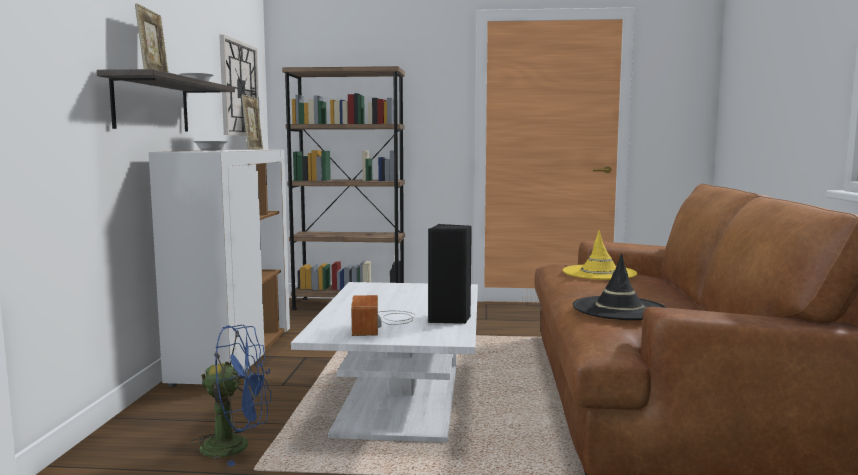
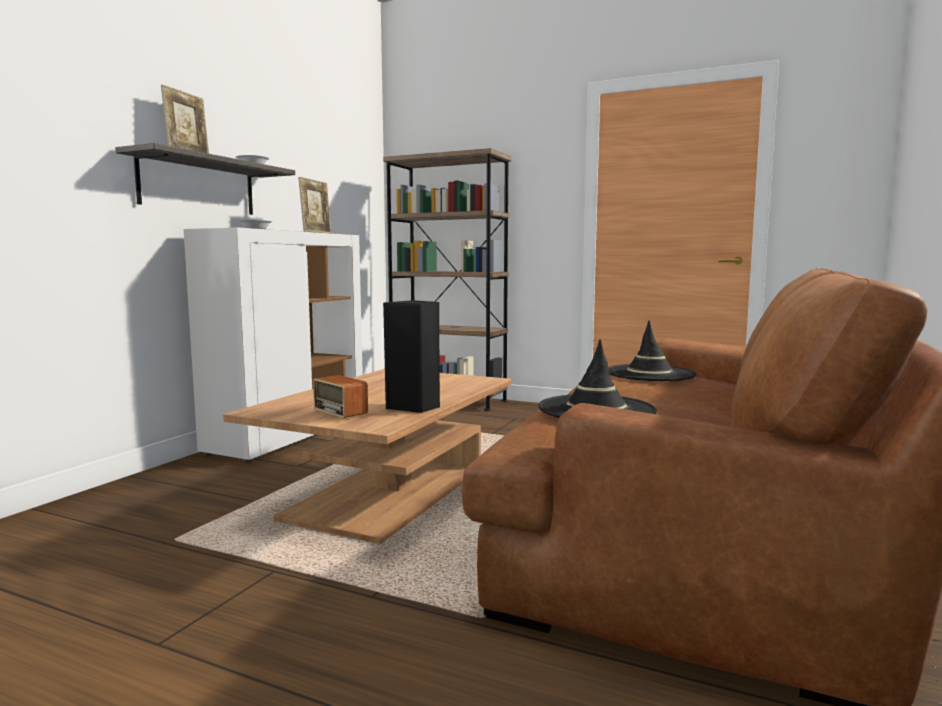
camera: 20 degrees right, 0 degrees up
(236, 446) = (189, 515): blue fan -> none
(239, 89) = (338, 179): wall clock -> none
(383, 322) = (342, 405): radio -> radio turned 60 degrees counterclockwise
(400, 400) = (388, 494): white coffee table -> brown coffee table
(599, 273) = (649, 374): yellow hat -> black hat

